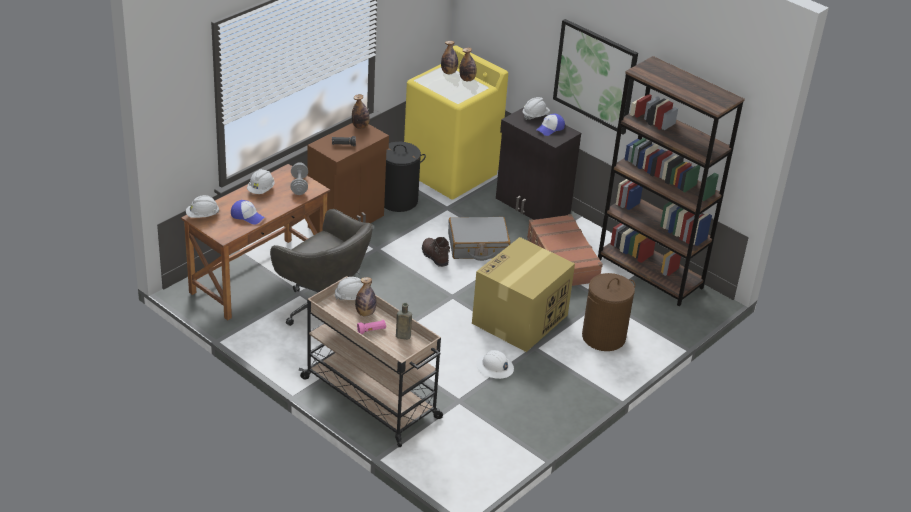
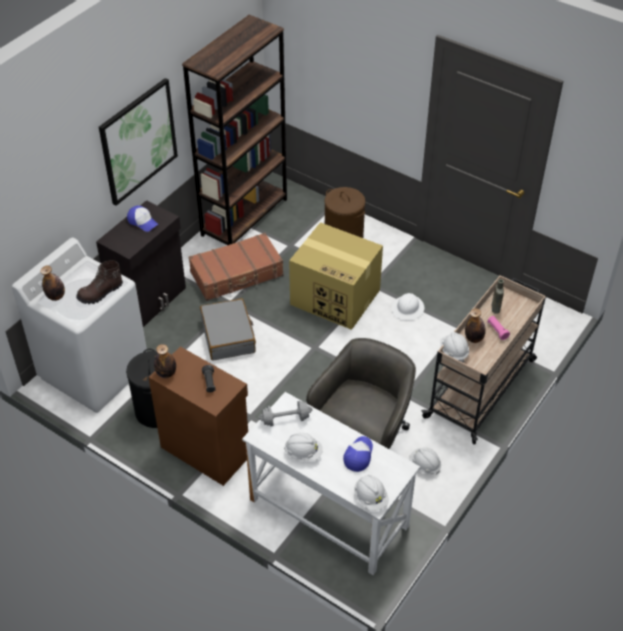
camera: 95 degrees left, 10 degrees up
(258, 278) = (328, 513): brown desk -> white desk
(434, 257) = (254, 368): brown boot -> brown boot (101, 293)
(451, 173) = (95, 371): yellow washing machine -> white washing machine
(467, 79) = (70, 279): bottle -> none
(535, 116) = (118, 234): white hard hat -> white hard hat (424, 465)

